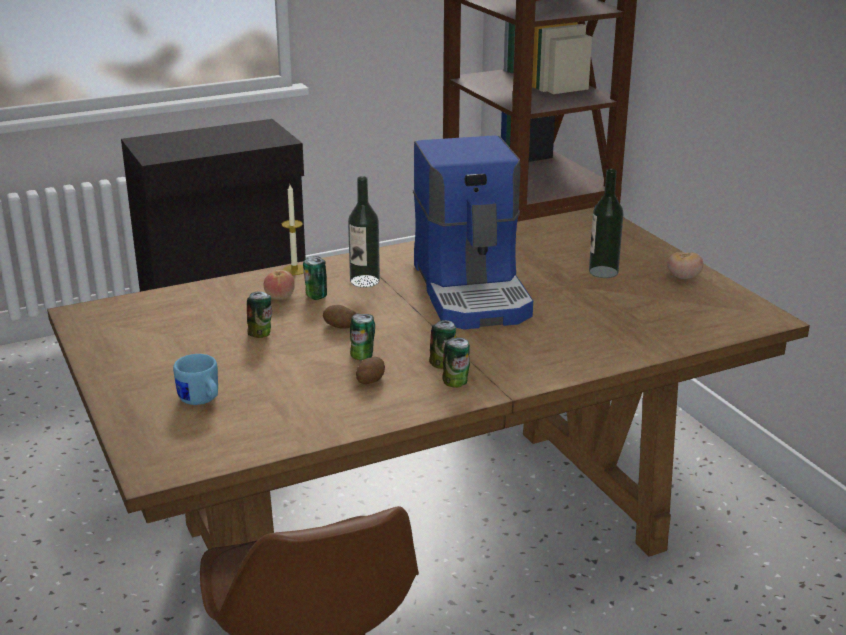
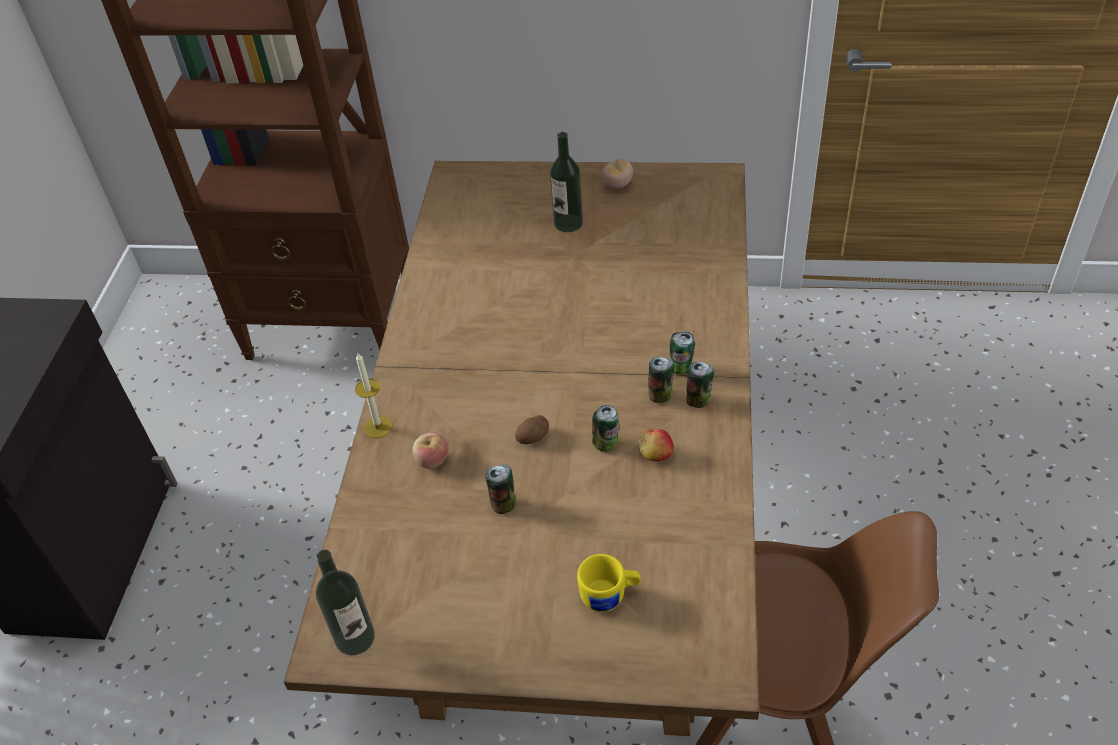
camera: 55 degrees left, 20 degrees up
(201, 401) = (610, 596): blue mug -> yellow mug
(316, 296) = (454, 432): can -> can (681, 368)
(364, 281) = (452, 383): bottle -> bottle (355, 638)
(371, 380) = (655, 454): potato -> apple
(473, 291) = (537, 318): coffee machine -> none

